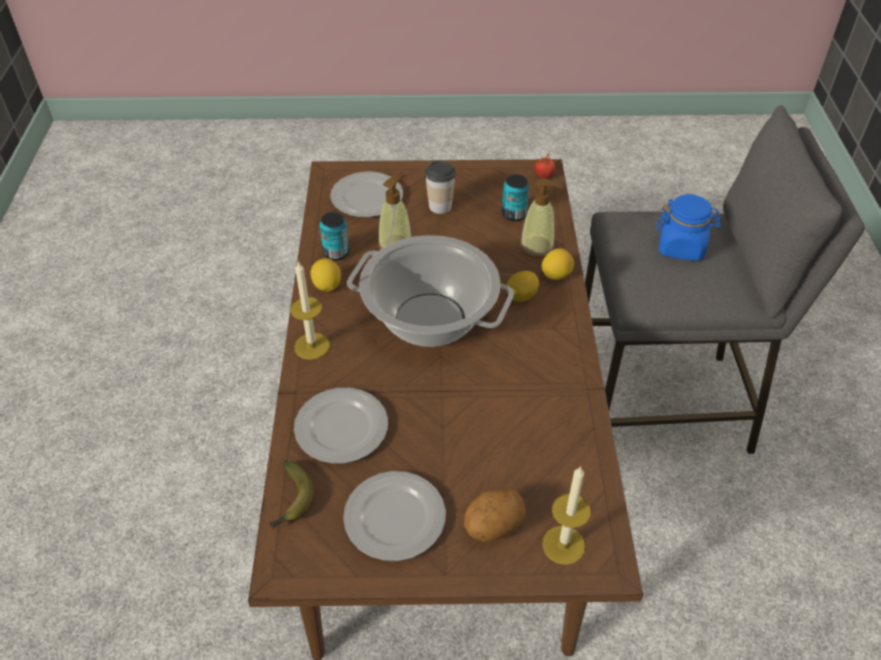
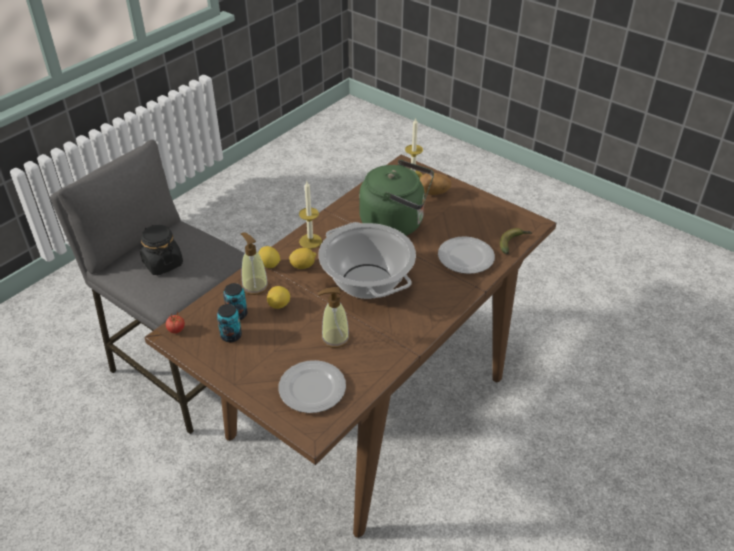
camera: 140 degrees left, 5 degrees down
(312, 346) = (446, 304): candle -> candle (310, 241)
(327, 286) = (405, 336): lemon -> lemon (279, 305)
(336, 253) = (378, 356): can -> can (231, 336)
(396, 517) = (471, 215): plate -> none
(440, 206) = (273, 349): cup -> none
(485, 426) = (396, 223): none -> green kettle
(681, 247) = (162, 263): blue jar -> black jar

